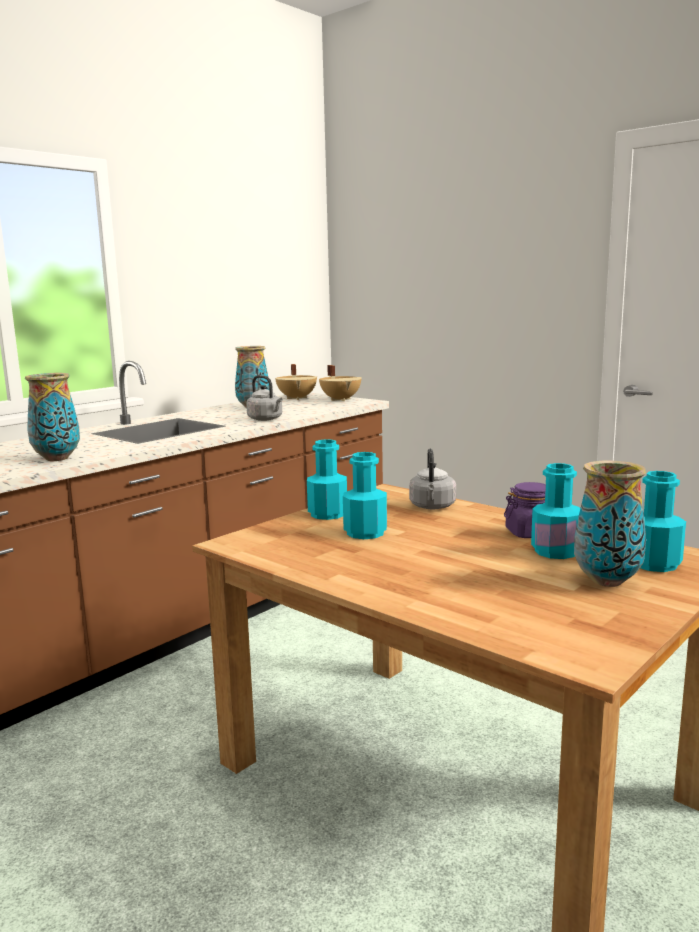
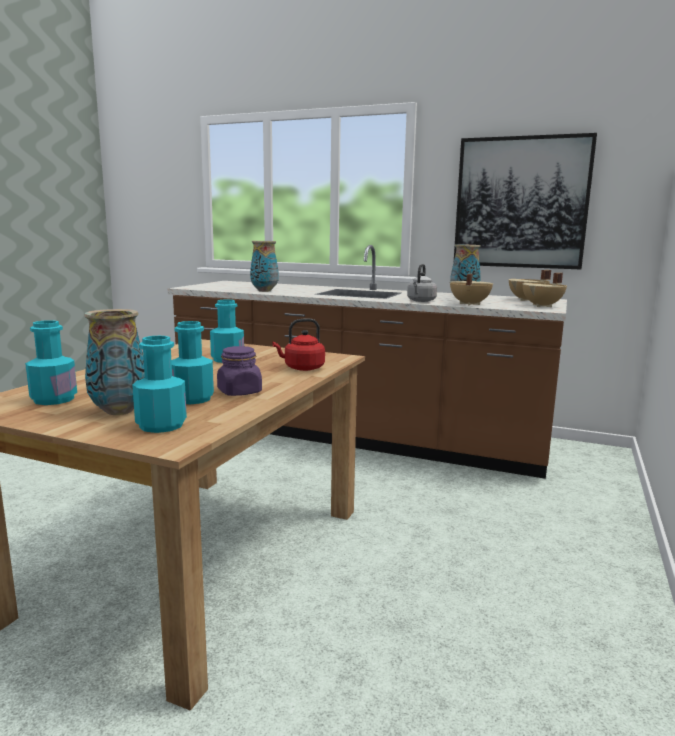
camera: 70 degrees right, 0 degrees up
(230, 294) = (521, 203): none -> picture
(308, 411) = (468, 304): none -> beige cooking pot
(327, 514) = (268, 351): turquoise bottle -> turquoise bottle (54, 399)
(432, 507) = (302, 368): grey kettle -> red kettle

